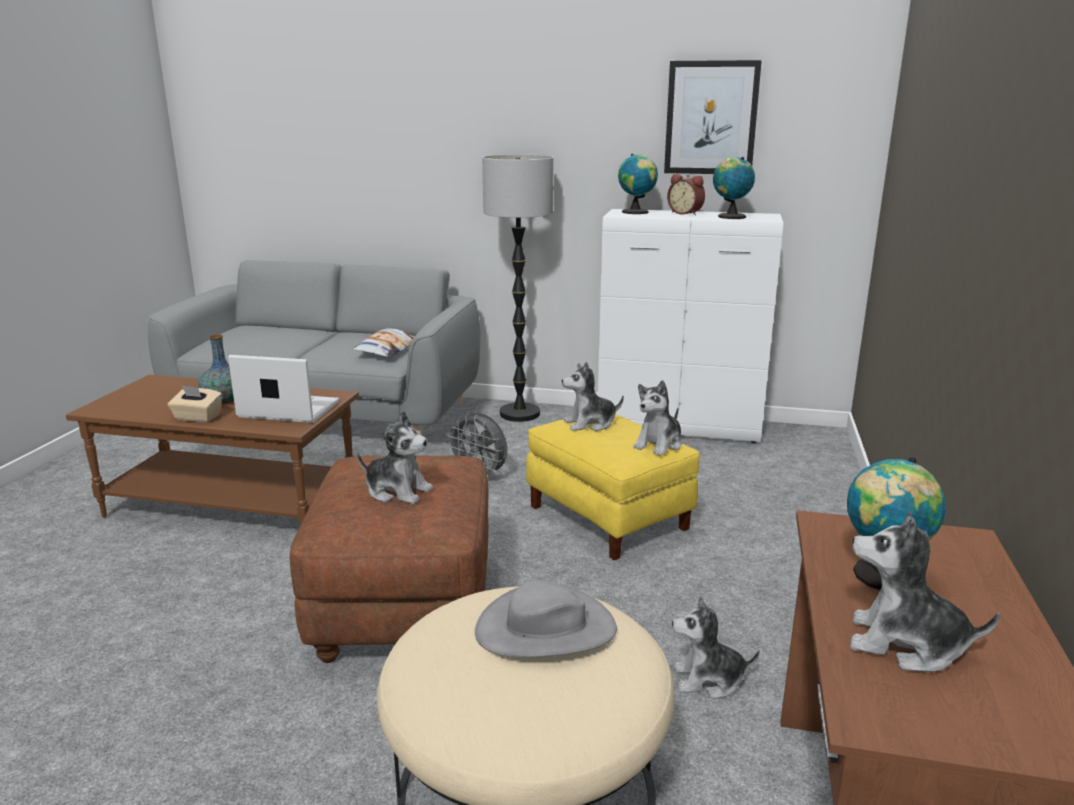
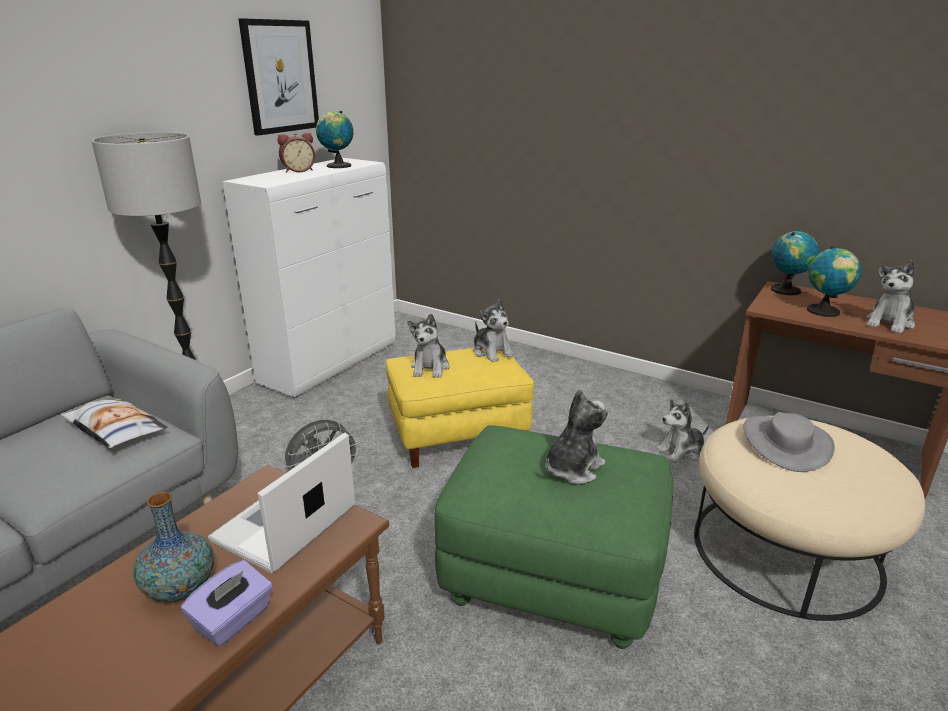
camera: 70 degrees left, 5 degrees up
(197, 418) = (233, 620): beige tissue box -> purple tissue box
(403, 607) = (550, 578): brown ottoman -> green ottoman
(637, 212) = (264, 178): globe -> globe (786, 290)
(708, 680) = (681, 451): plush toy -> plush toy turned 45 degrees clockwise

